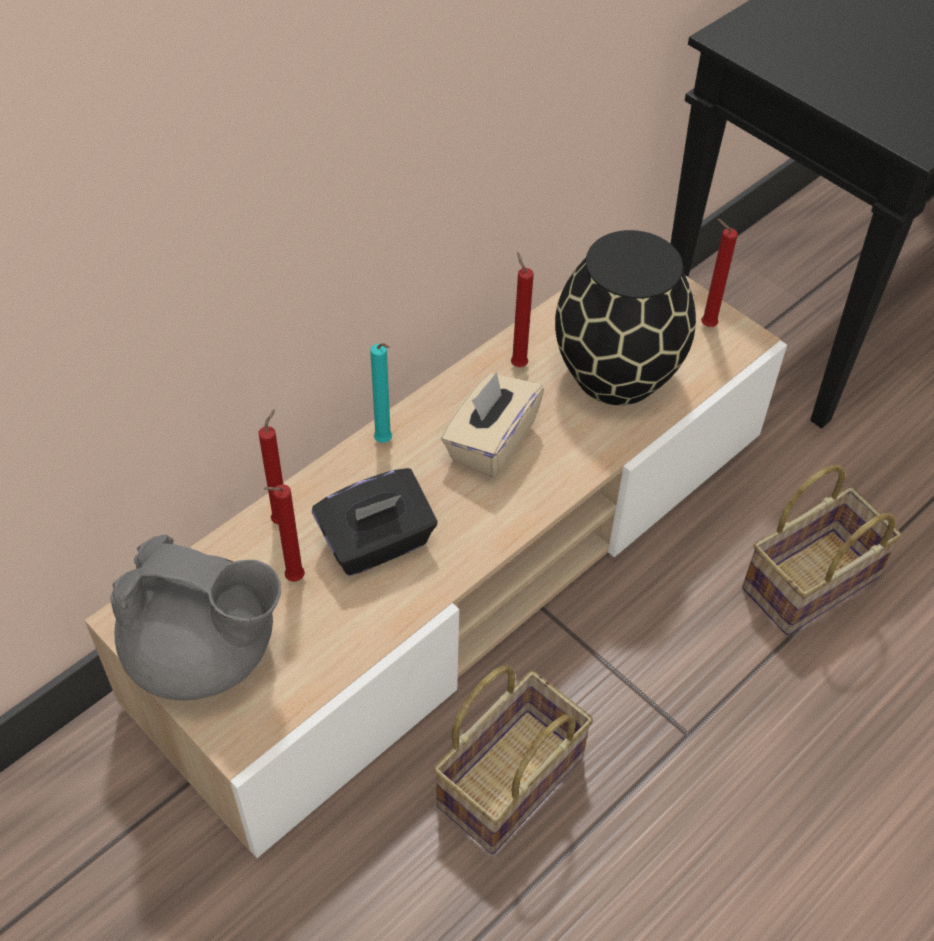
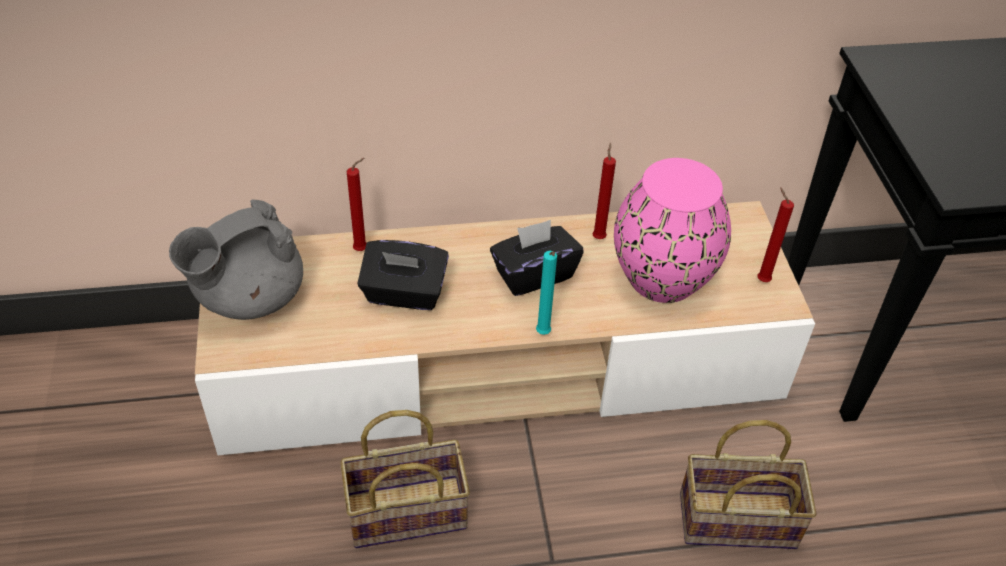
camera: 35 degrees right, 5 degrees down
(205, 653) = (248, 298): grey teapot -> grey teapot turned 90 degrees clockwise
(292, 579) = (335, 285): red candle -> none
(385, 442) = (466, 239): turquoise candle -> turquoise candle (543, 335)
(490, 442) = (534, 274): beige tissue box -> black tissue box
(615, 376) = (661, 278): black vase -> pink vase

